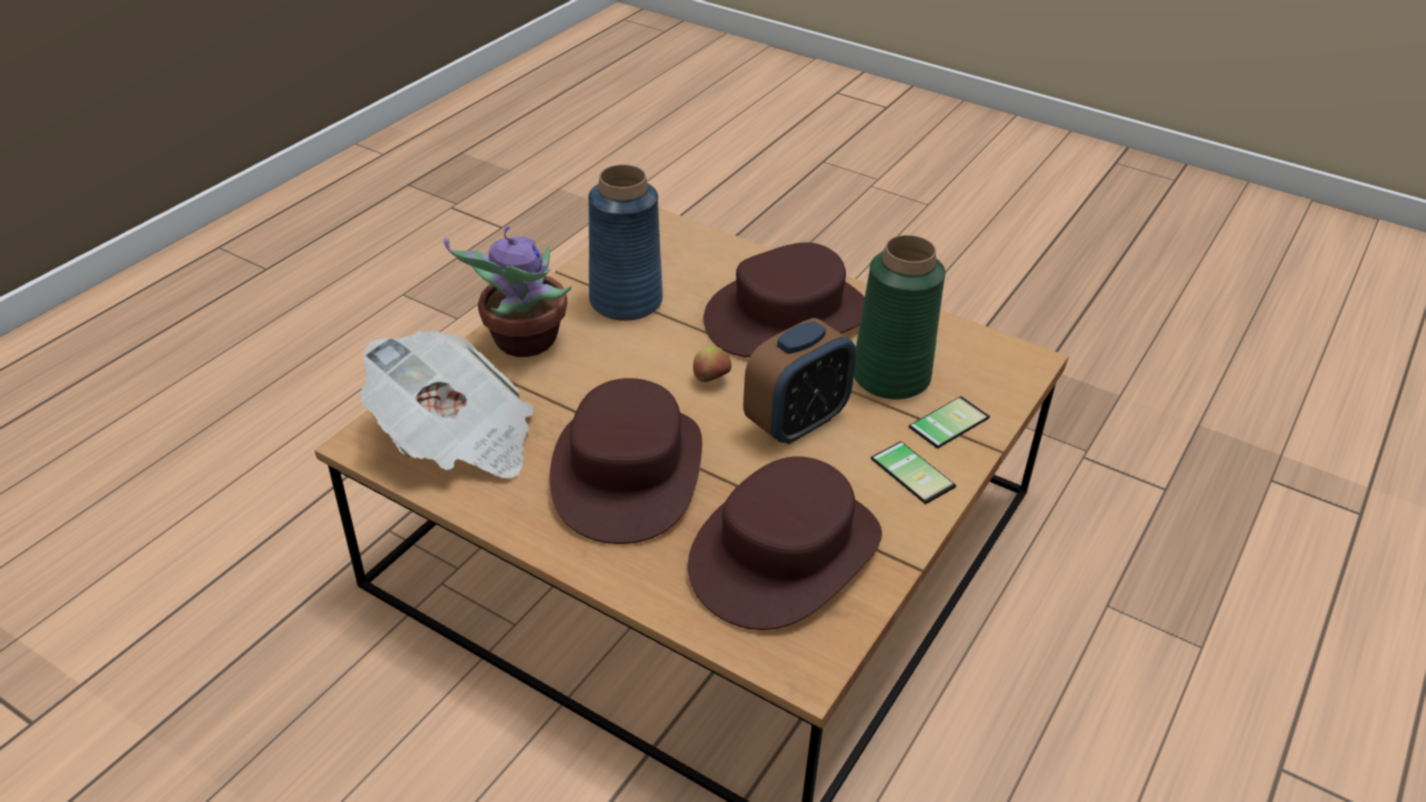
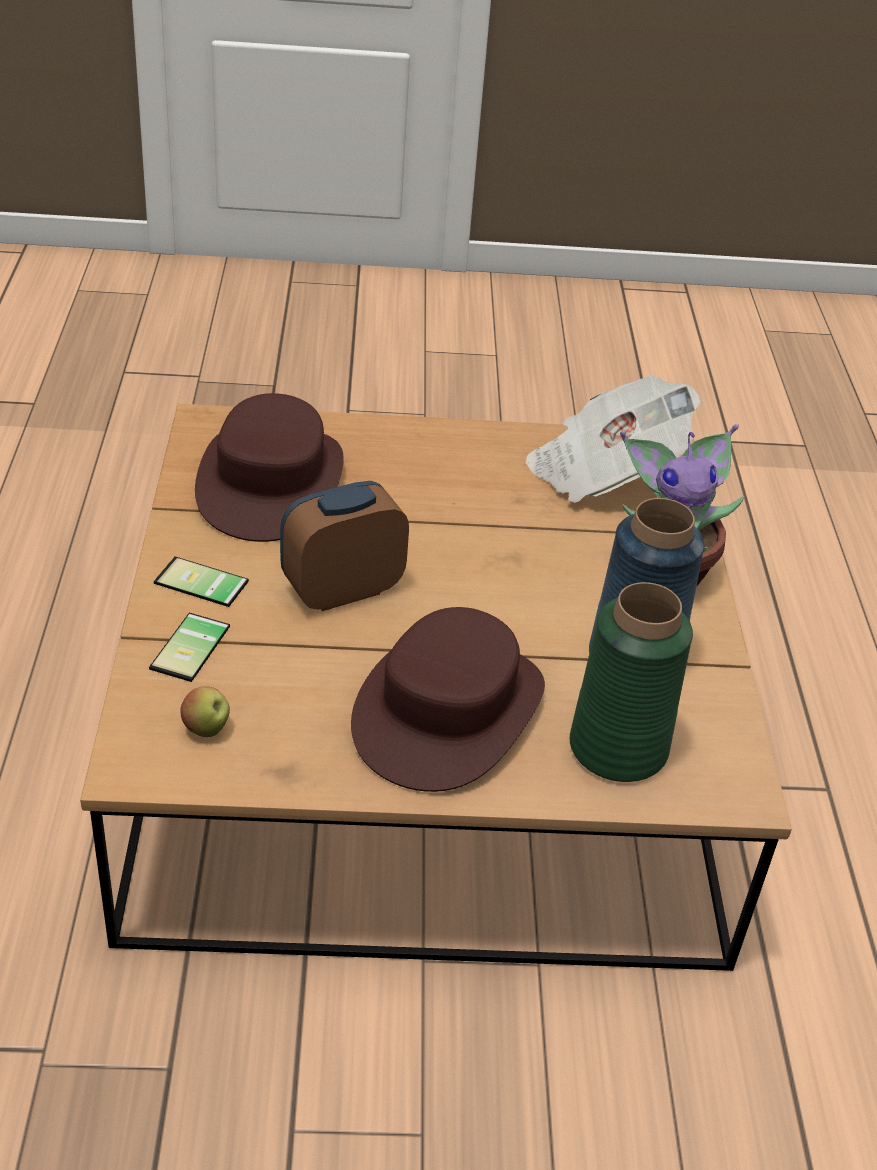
camera: 145 degrees right, 0 degrees up
(627, 471) = (448, 496): brown hat -> none
(711, 380) = (458, 601): apple -> apple (206, 729)
(796, 422) = (342, 590): alarm clock -> alarm clock turned 45 degrees clockwise
(890, 376) = (282, 678): green vase -> green vase (619, 748)

